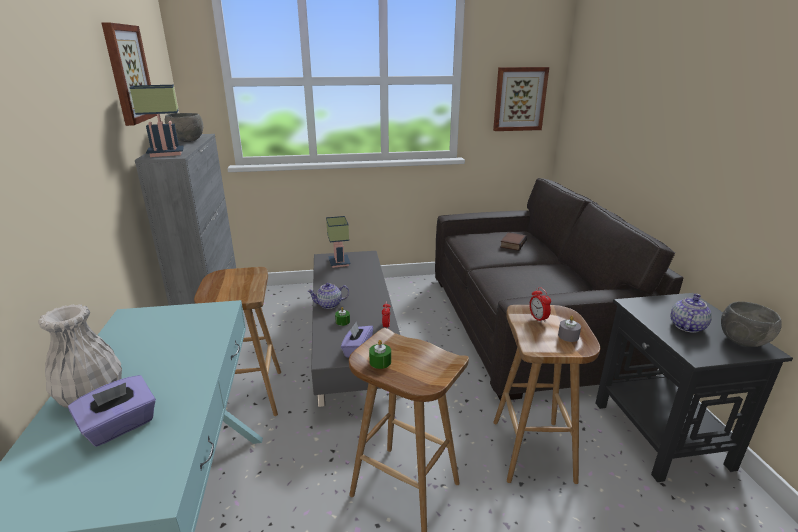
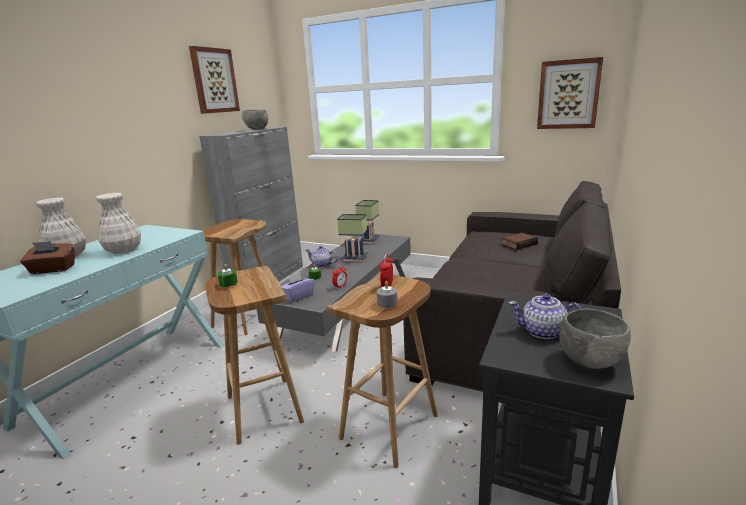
camera: 35 degrees right, 5 degrees down
(120, 426) = (53, 269): purple tissue box -> brown tissue box
(168, 153) = (224, 133): table lamp -> table lamp (356, 258)
(180, 359) = (124, 250): none -> white vase
(686, 326) = (543, 332): teapot -> teapot turned 150 degrees counterclockwise

